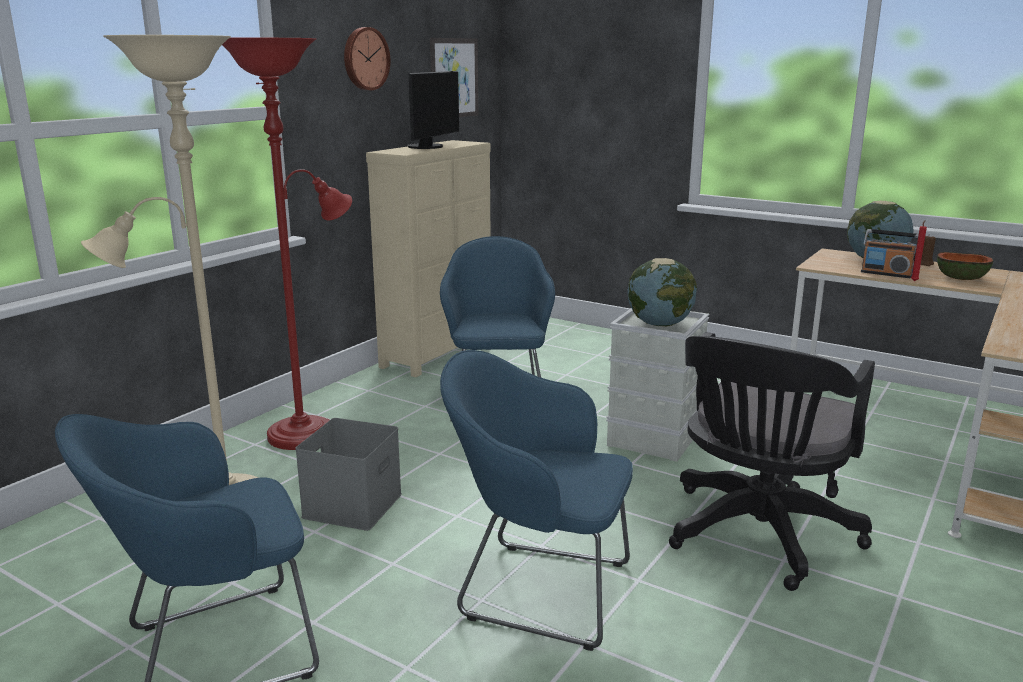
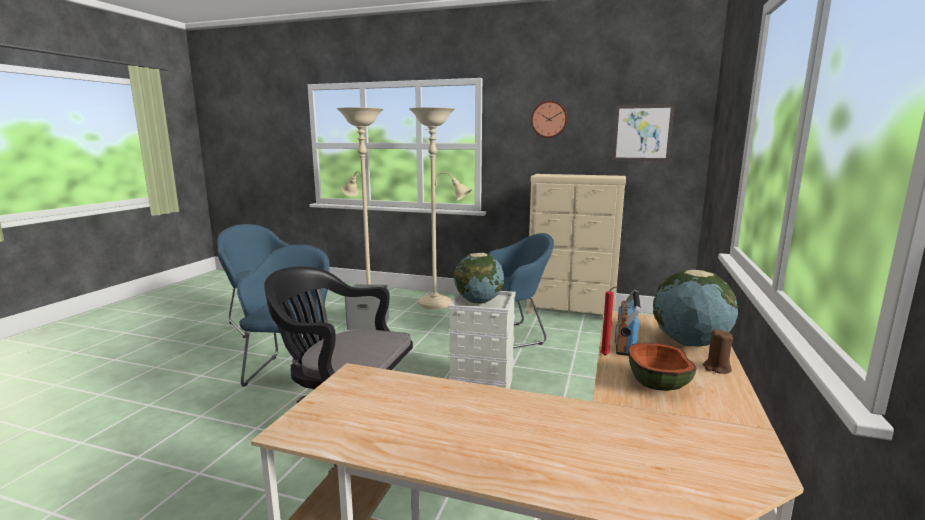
camera: 75 degrees right, 5 degrees down
(308, 432) = (439, 304): red floor lamp -> beige floor lamp
(429, 147) = (576, 175): monitor -> none

